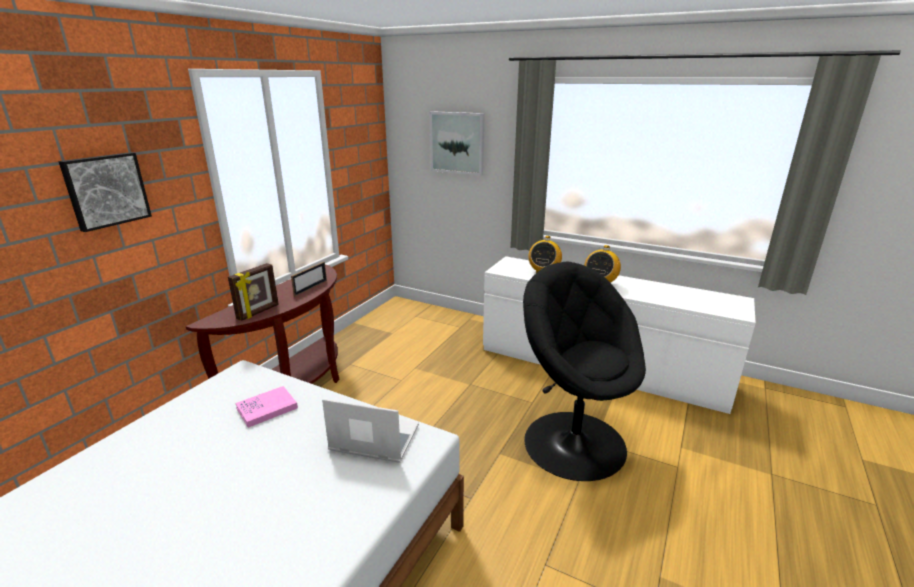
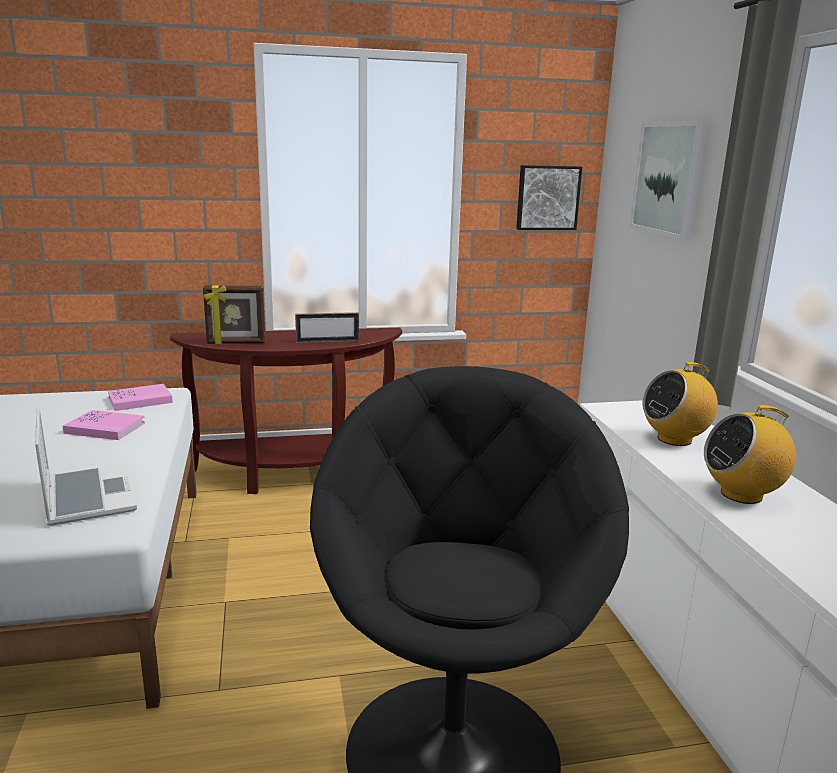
camera: 50 degrees right, 5 degrees down
(106, 190) = (130, 165): picture -> picture (547, 197)
(237, 382) = (140, 400): none -> pink book

